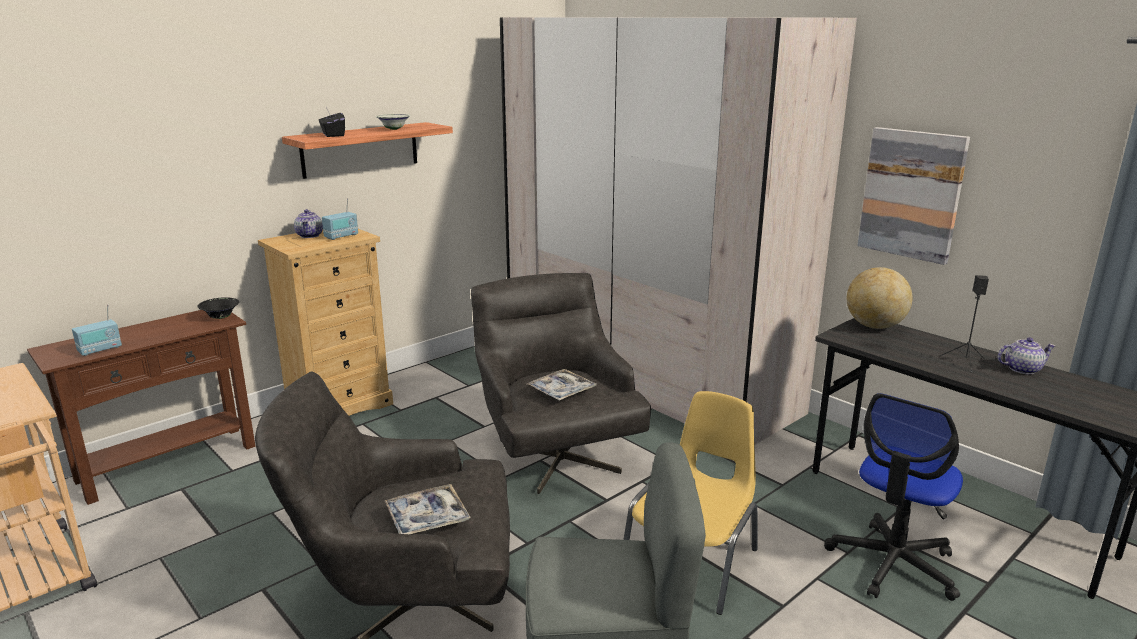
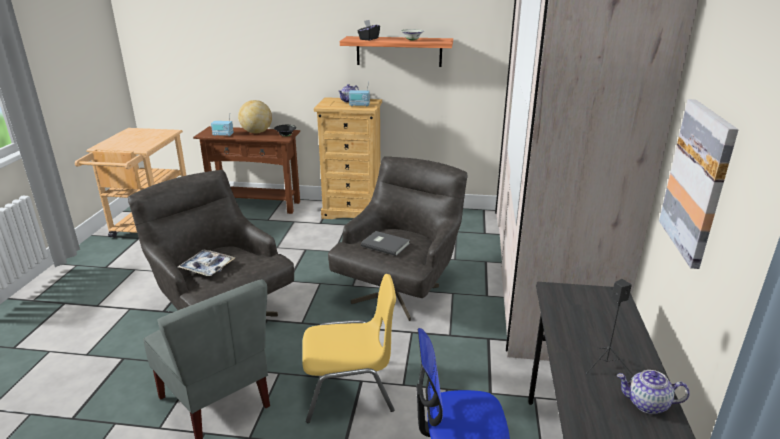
camera: 50 degrees right, 5 degrees up
(561, 391) = (385, 244): tray -> grey book
(874, 326) = (608, 300): globe -> globe (256, 132)
(1022, 369) = (647, 404): teapot -> teapot turned 150 degrees clockwise

